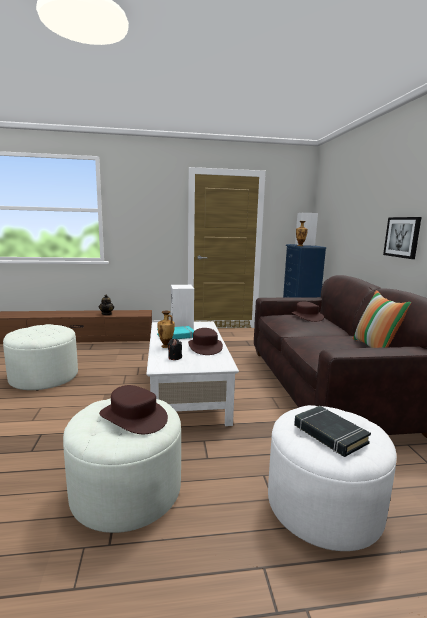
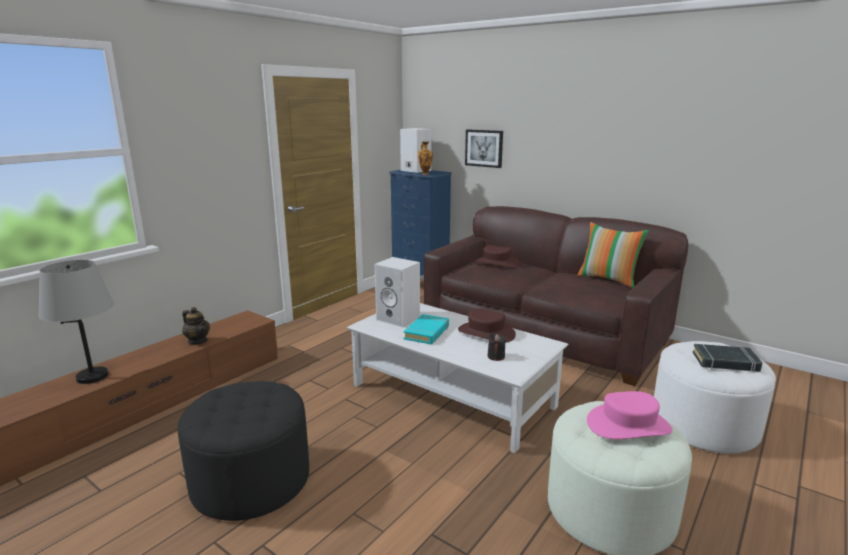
camera: 45 degrees left, 5 degrees up
(44, 377) = (251, 480): white ottoman -> black ottoman
(53, 313) = (93, 376): none -> grey table lamp
(134, 417) = (628, 425): brown hat -> pink hat
(166, 346) = (454, 349): vase -> none
(402, 237) = (585, 163): picture -> picture (484, 148)

